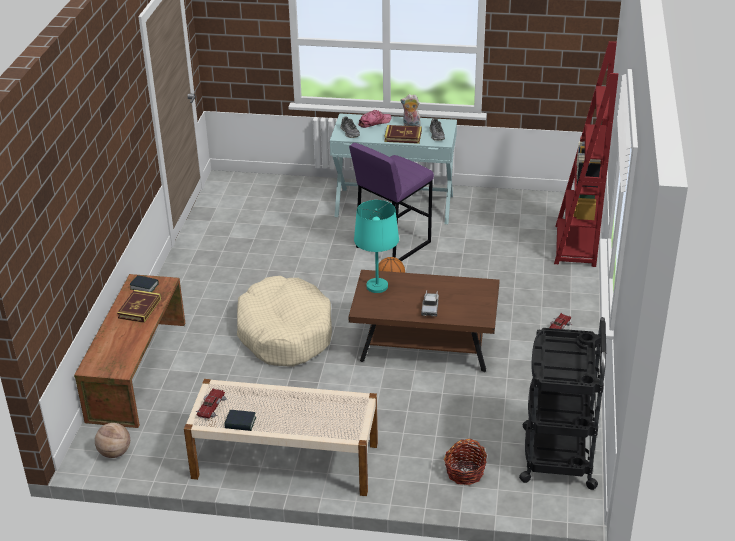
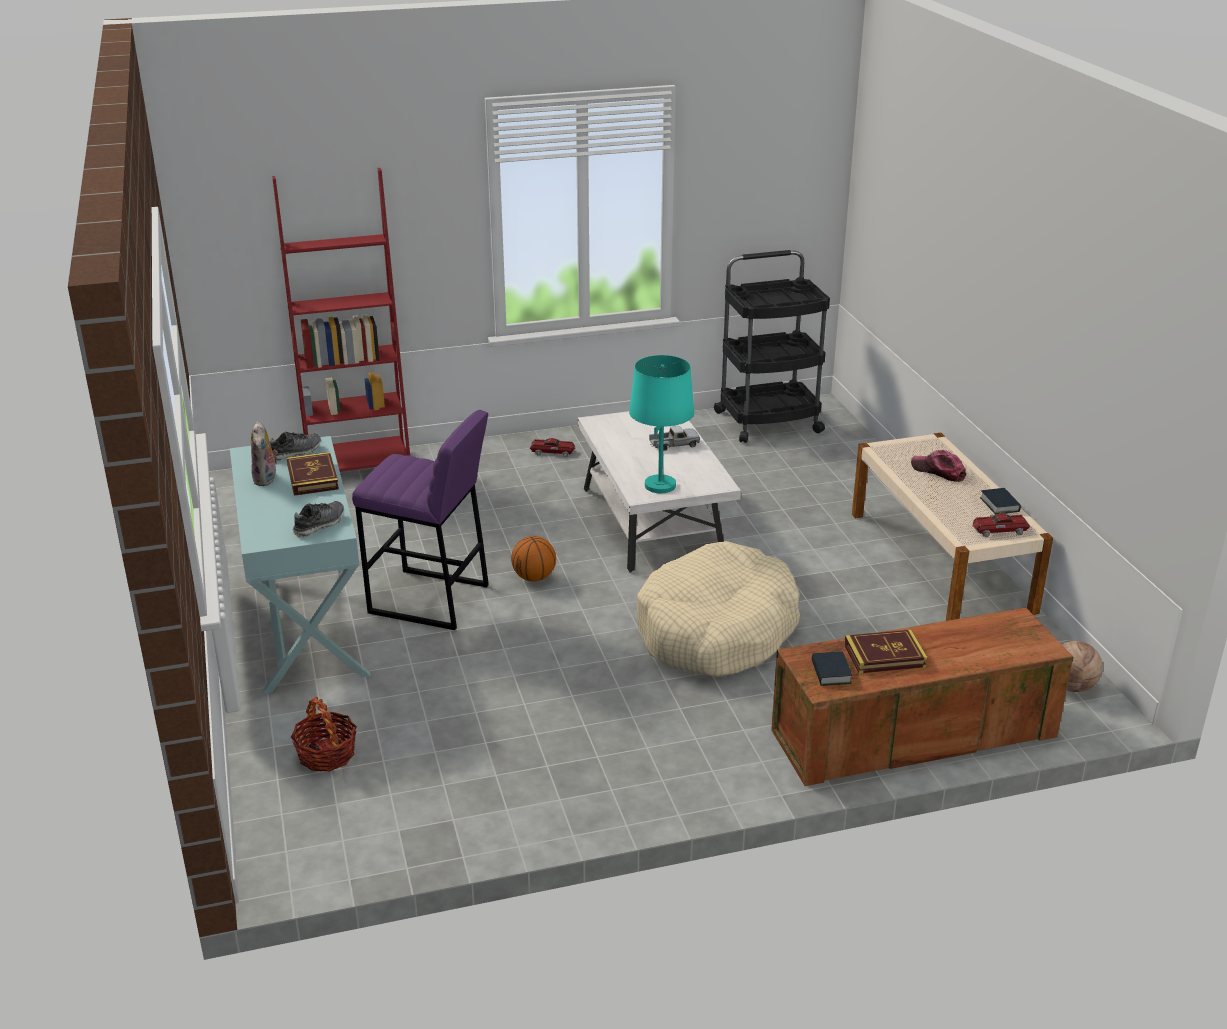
camera: 115 degrees left, 5 degrees down
(374, 122) = (268, 512): cap -> cap (938, 471)
(425, 345) = (653, 523): brown coffee table -> white coffee table
(465, 472) = (840, 460): basket -> basket (326, 754)

